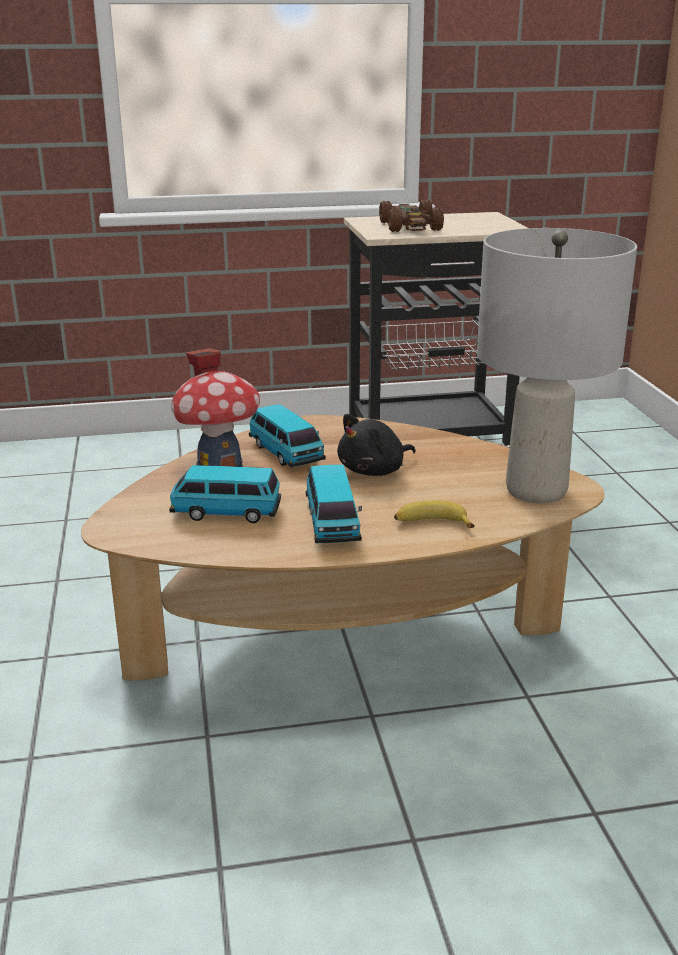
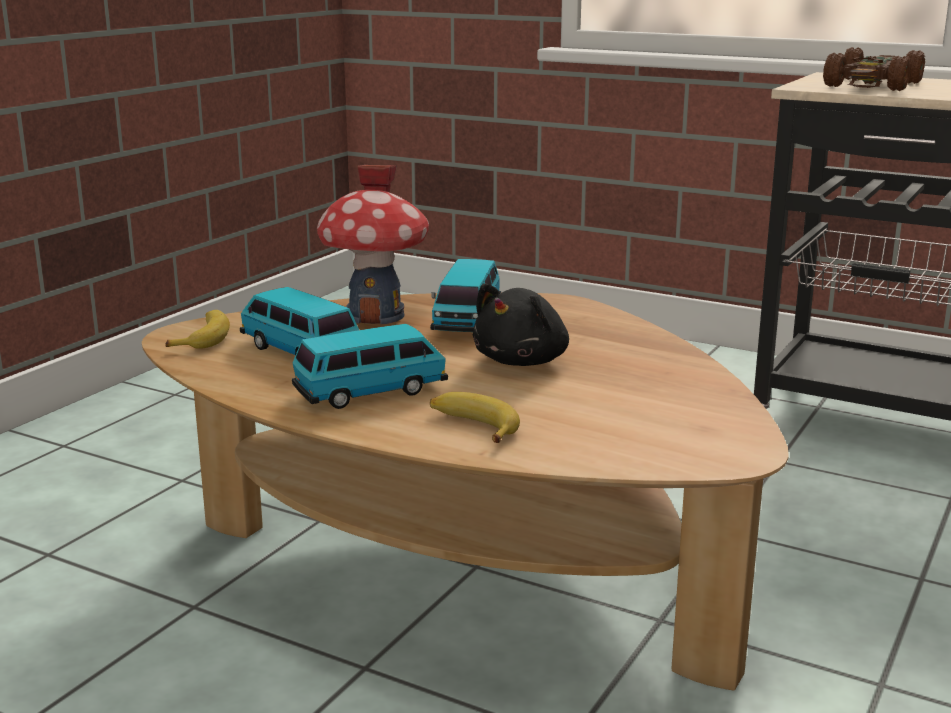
camera: 40 degrees right, 5 degrees down
(135, 526) = (202, 338): none -> banana
(332, 523) = (371, 392): toy car -> toy car turned 150 degrees counterclockwise
(374, 471) = (523, 361): black plush toy -> black plush toy turned 60 degrees counterclockwise
(536, 491) = (675, 439): grey table lamp -> none

